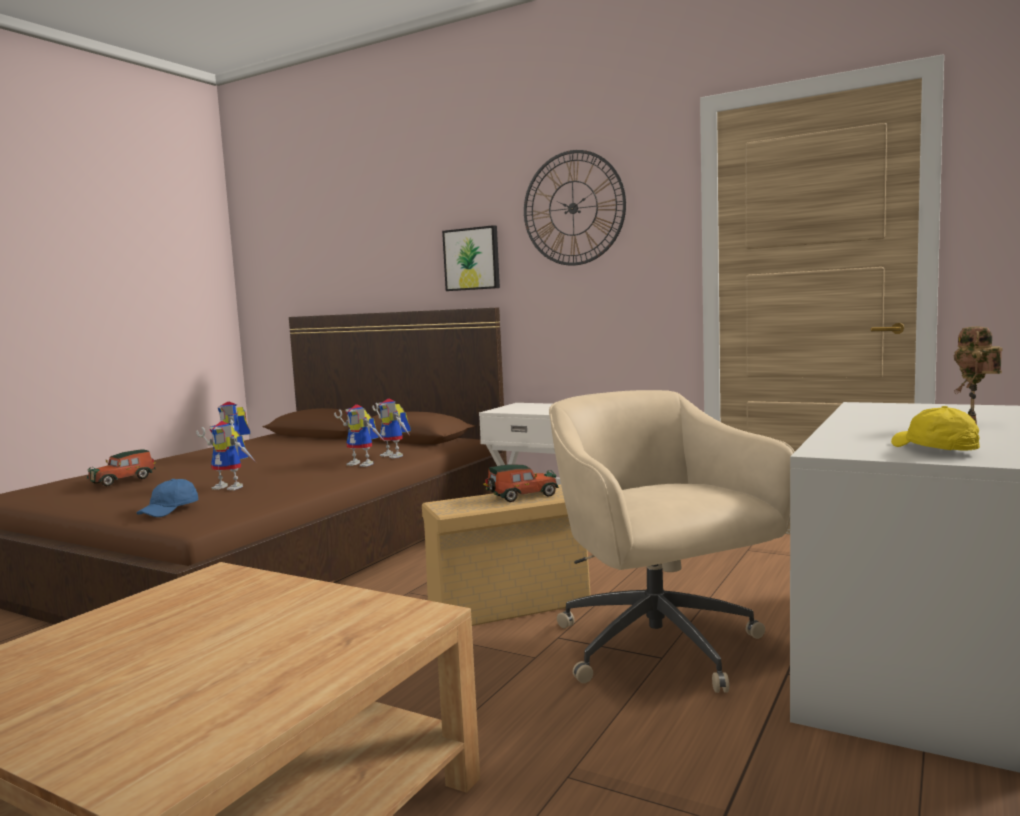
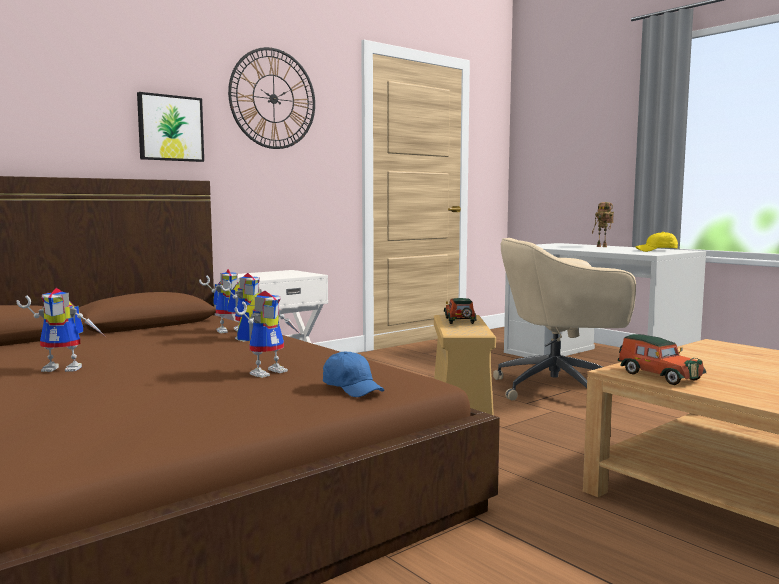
camera: 70 degrees left, 0 degrees up
(124, 480) = (115, 406): toy car -> toy car (657, 376)

